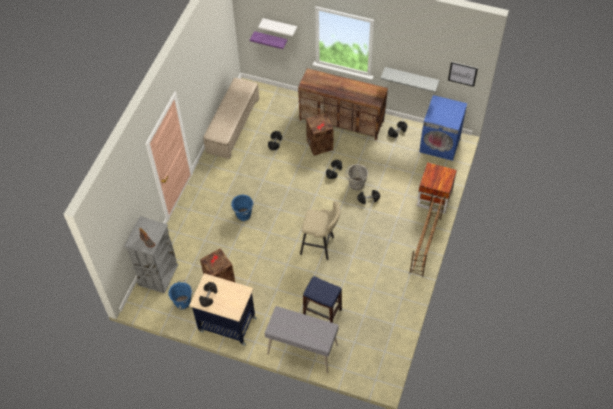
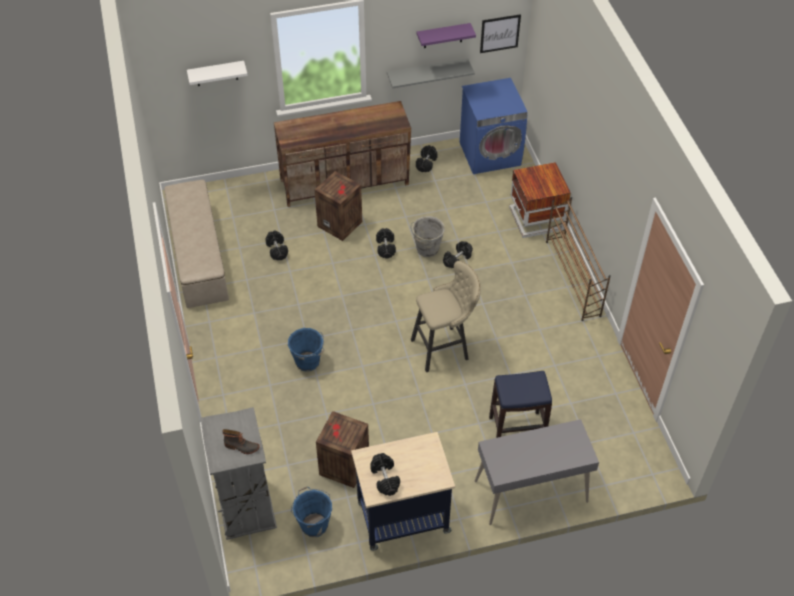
camera: 35 degrees left, 5 degrees down
(270, 40) = (204, 102): purple shelf -> purple shelf (443, 35)

